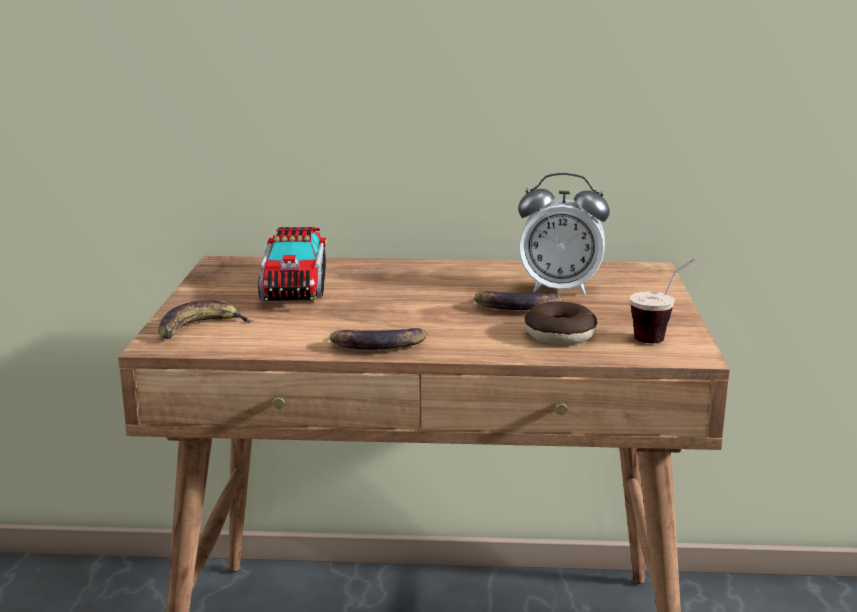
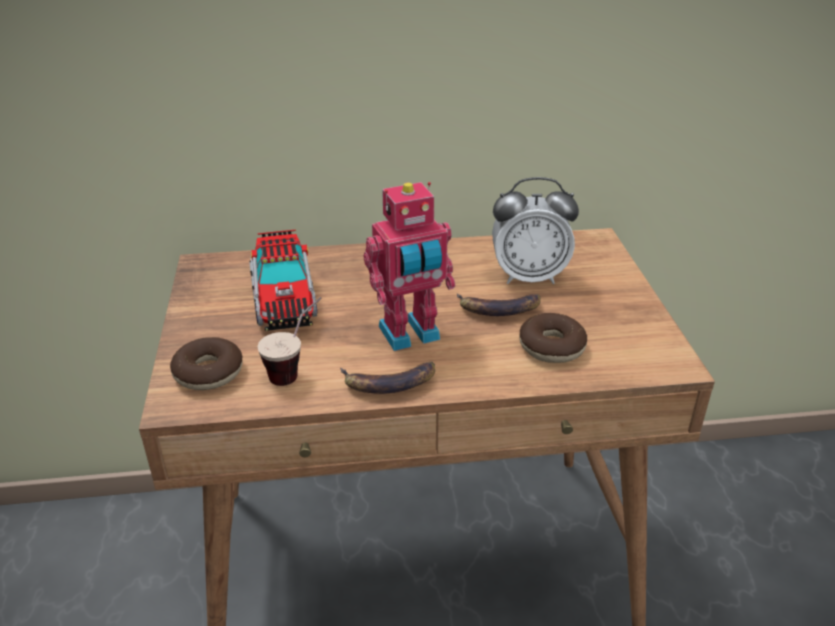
camera: 10 degrees left, 15 degrees up
(199, 328) = (208, 373): banana -> donut
(413, 318) = (410, 335): none -> toy robot
(661, 335) = (640, 337): cup -> cup (296, 369)

